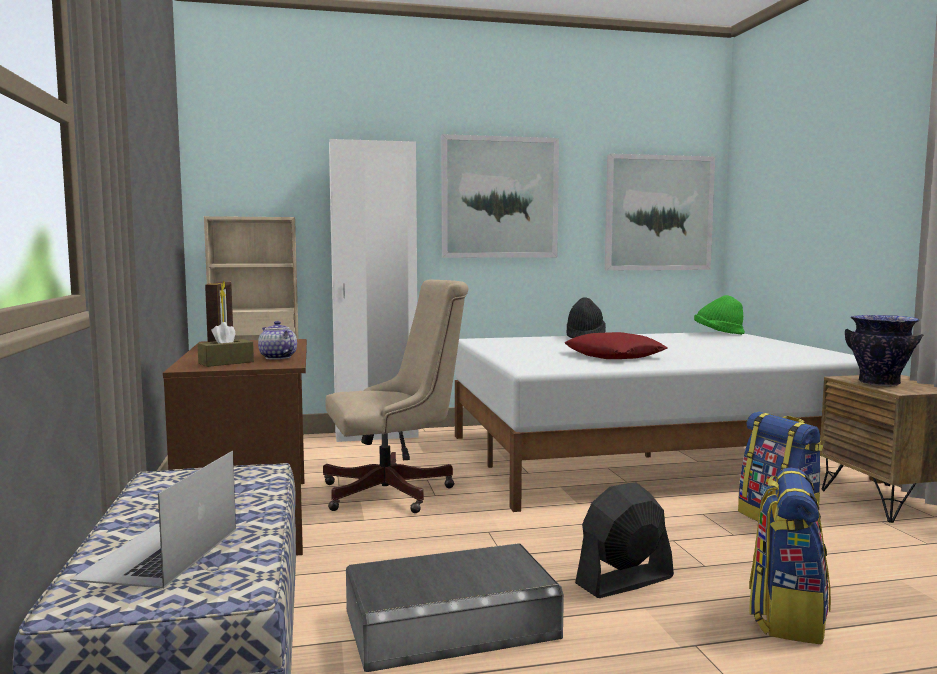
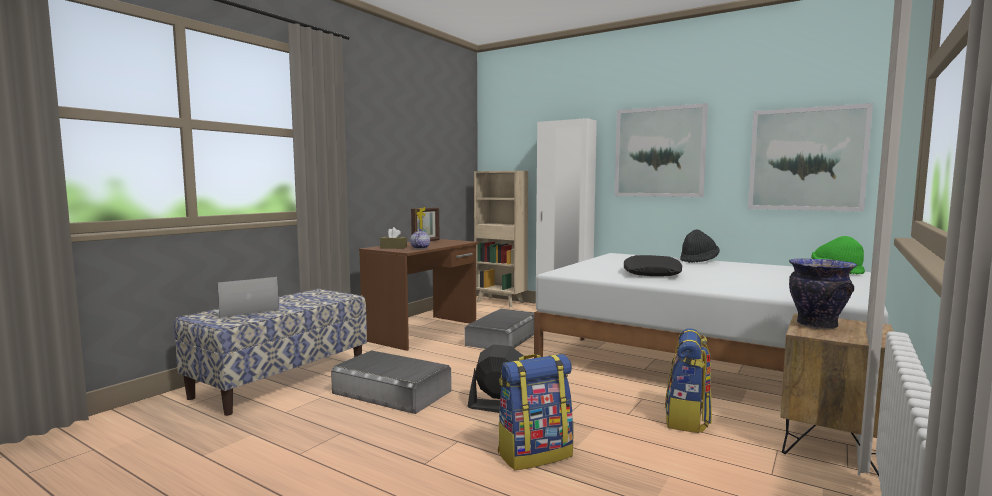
camera: 45 degrees right, 0 degrees up
(396, 492) = (503, 338): beige office chair -> grey storage box
(614, 355) = (652, 273): red pillow -> black pillow

